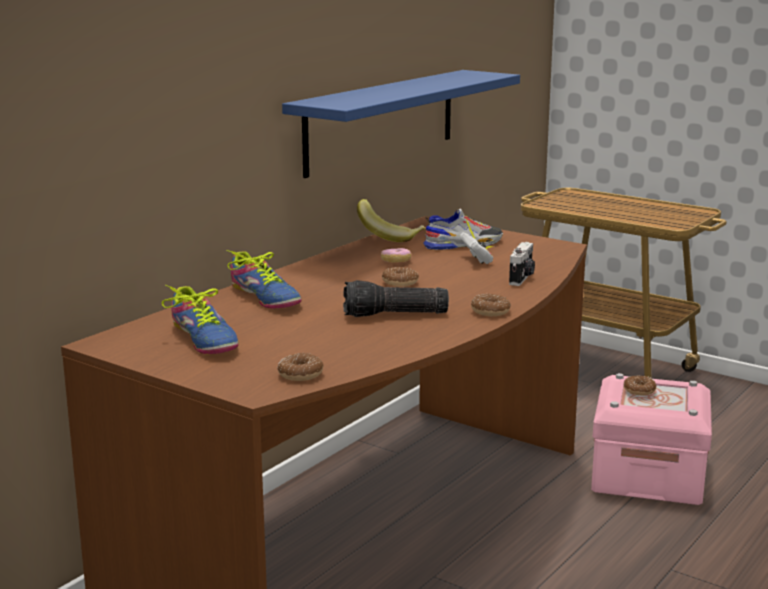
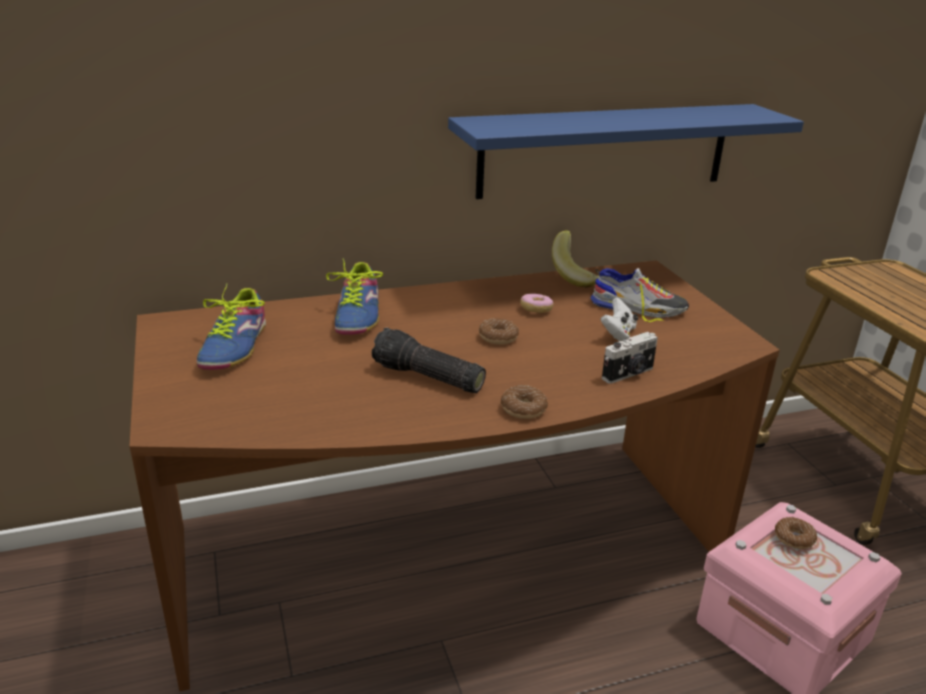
camera: 35 degrees right, 10 degrees up
(300, 374) = (229, 421): donut -> none

